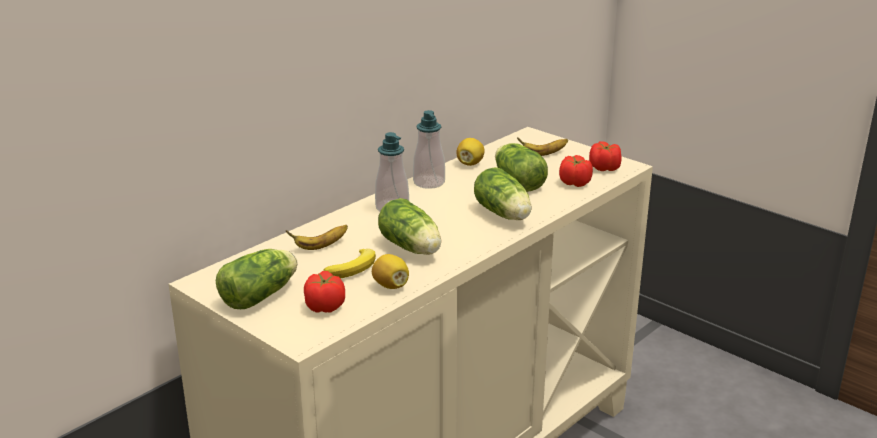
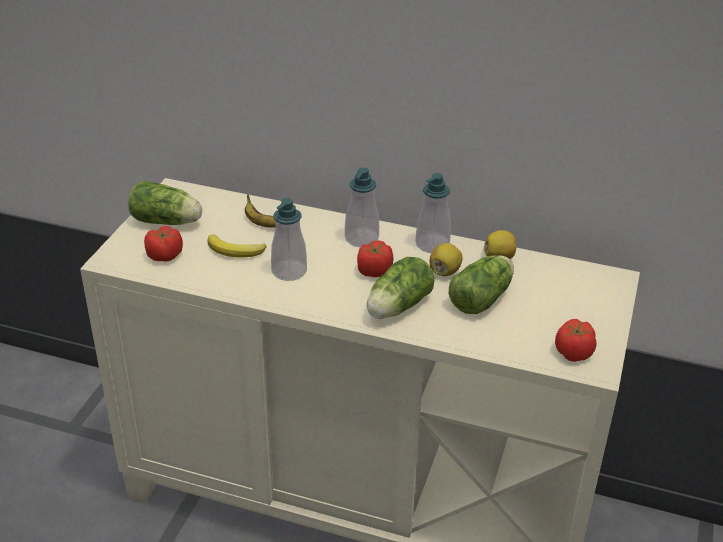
camera: 65 degrees right, 10 degrees up
(390, 286) = (215, 278): lemon -> lemon (444, 271)
(412, 248) = (289, 271): lettuce -> soap dispenser
(543, 154) = (570, 300): banana -> none
(575, 183) = (512, 339): tomato -> tomato (374, 271)

